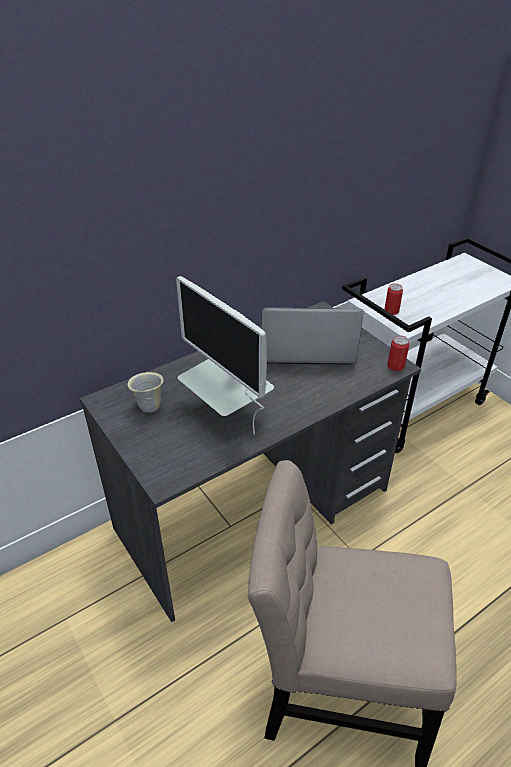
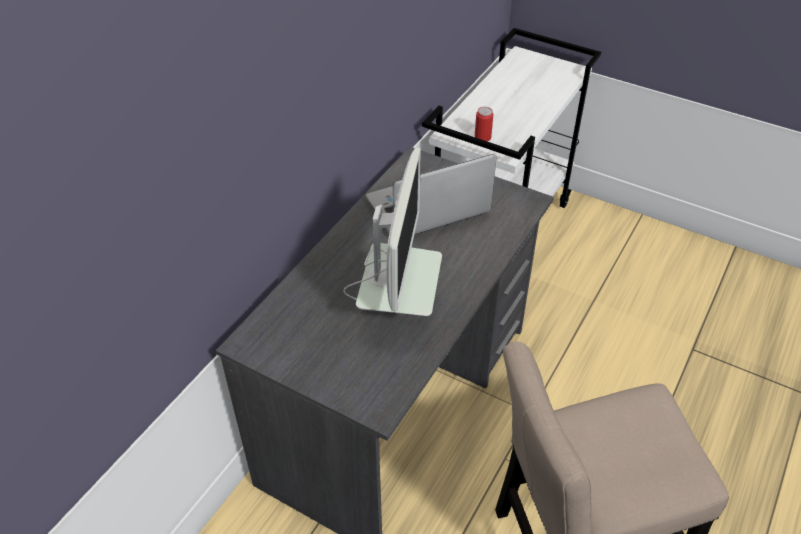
camera: 25 degrees left, 5 degrees up
(149, 406) = (304, 332): beige mug -> none
(229, 413) = (397, 310): monitor -> monitor turned 105 degrees counterclockwise
(395, 366) = (528, 201): can -> none

